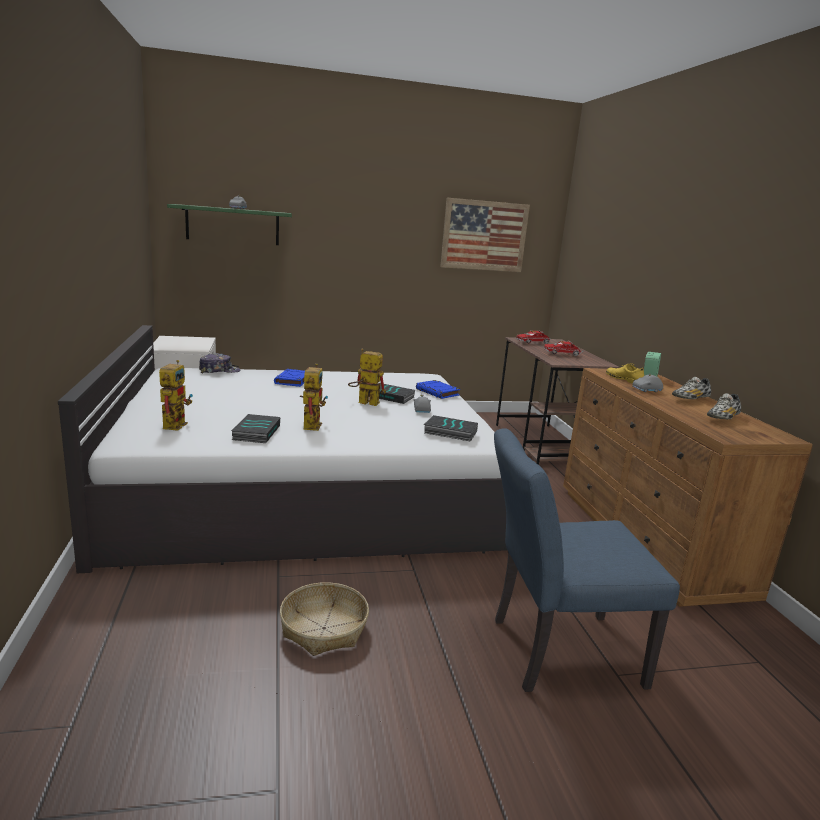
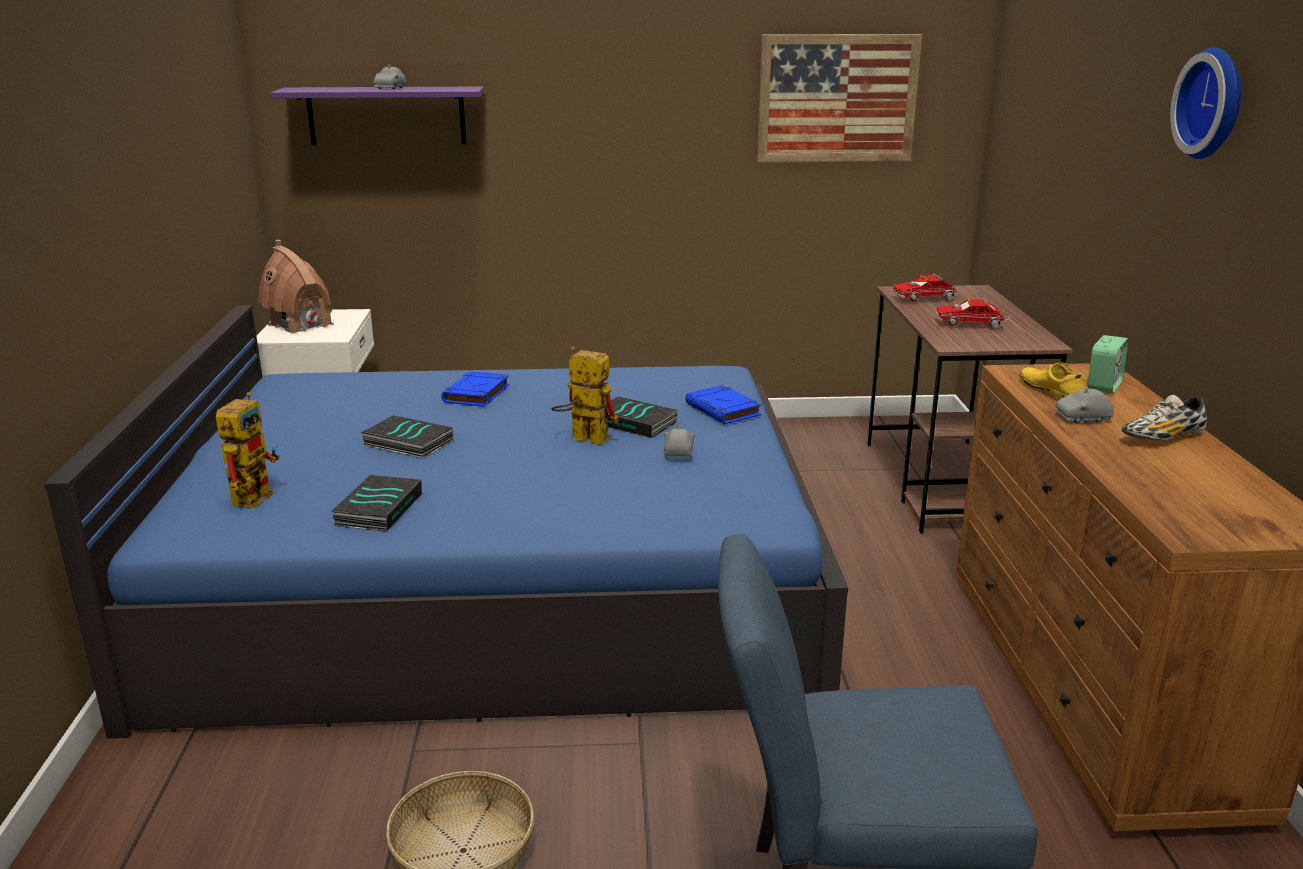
camera: 10 degrees right, 5 degrees up
(175, 342) = (300, 324): none -> toy house
(219, 371) = (361, 378): cap -> none
(233, 225) = (386, 115): green shelf -> purple shelf
(306, 489) = (497, 581): white bed -> blue bed
(311, 424) = (475, 489): toy robot -> none
(450, 432) = (710, 501): book -> book (406, 443)
(708, 230) = (1215, 103): none -> wall clock
(722, 418) = (1205, 485): shoe -> none

